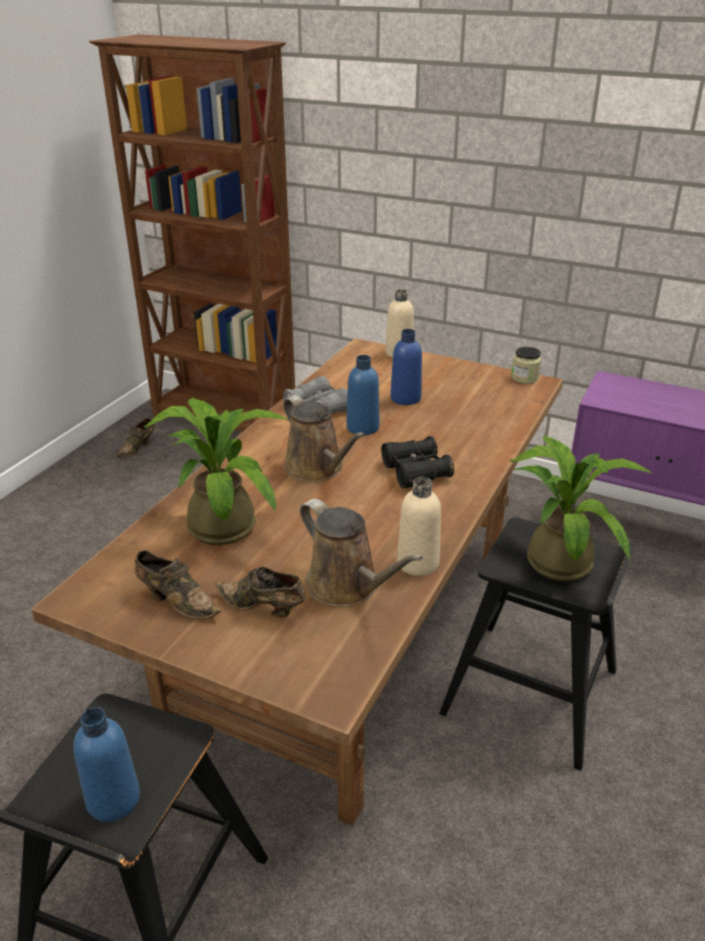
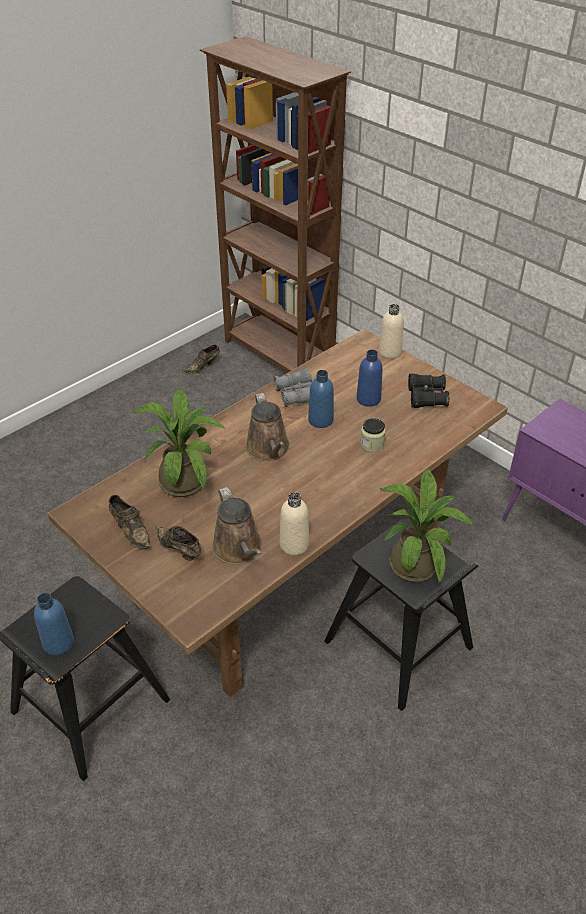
camera: 20 degrees right, 10 degrees up
(416, 472) = (336, 469): black binoculars -> black binoculars (427, 397)
(524, 378) = (476, 399): jar -> jar (372, 444)

